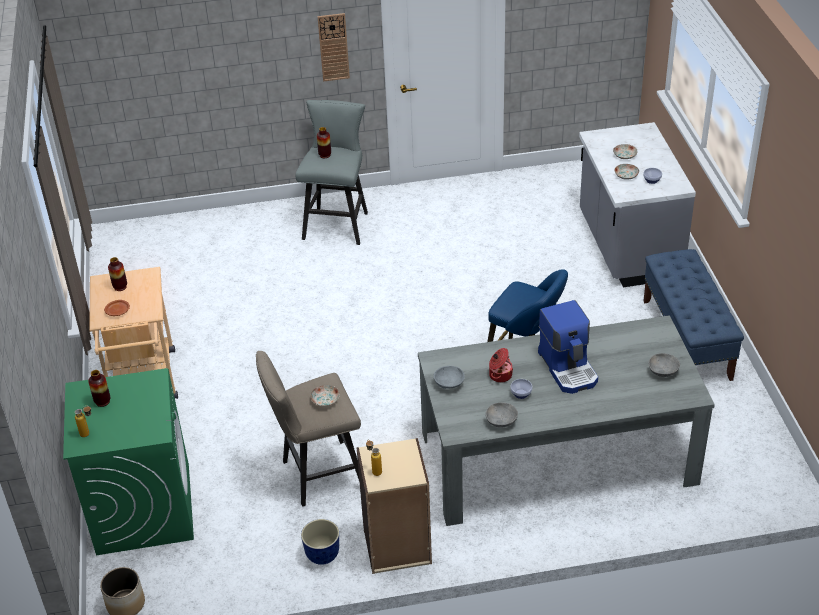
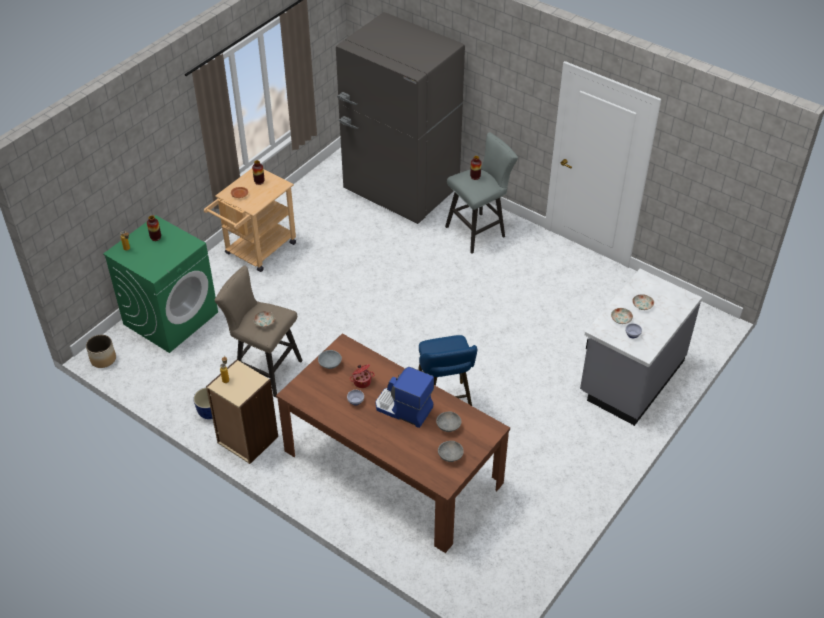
camera: 45 degrees right, 5 degrees up
(213, 238) = (401, 191): none -> grey fridge
(333, 47) = (521, 104): wall clock -> none
(502, 421) = (323, 407): grey bowl -> grey bowl (449, 426)
(557, 458) = (392, 467): grey dining table -> brown dining table
(569, 368) = (403, 409): coffee machine -> coffee machine turned 90 degrees clockwise
(687, 339) = (575, 465): blue bench -> none

